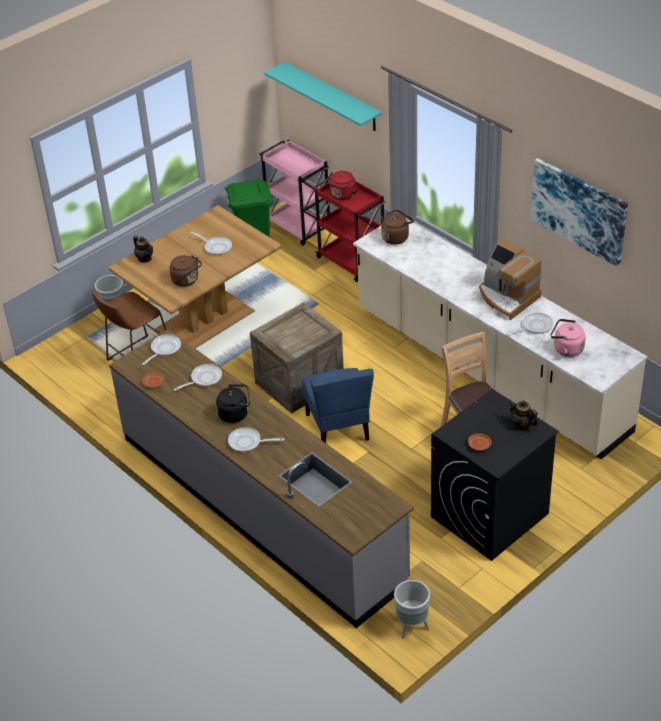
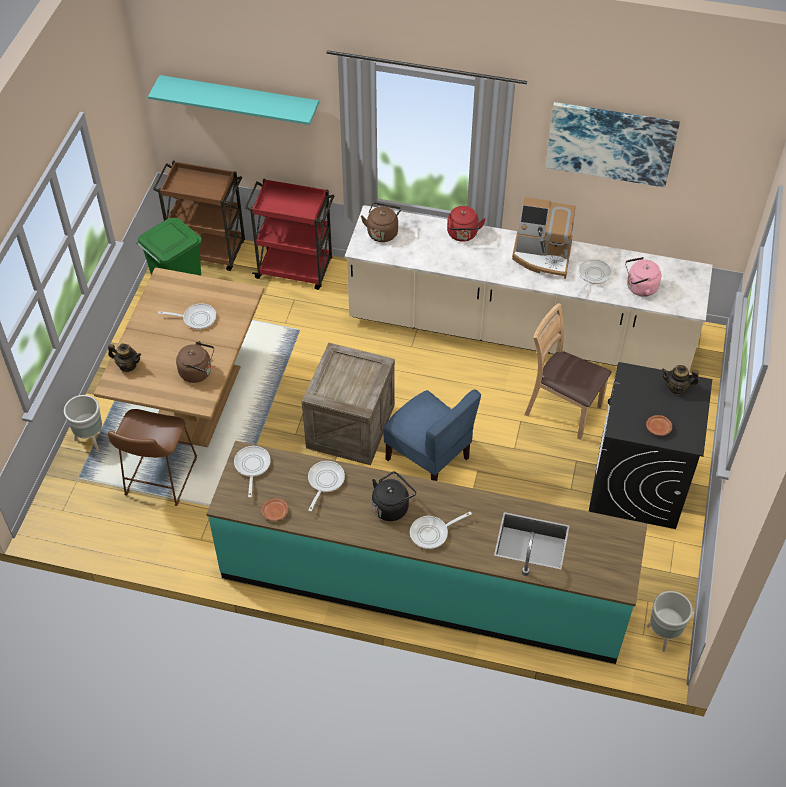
camera: 35 degrees left, 10 degrees up
(261, 507) = (423, 583): grey counter -> turquoise counter
(299, 227) = (209, 251): pink cart -> brown cart
(342, 195) = (281, 205): red kettle -> red kettle (462, 235)

